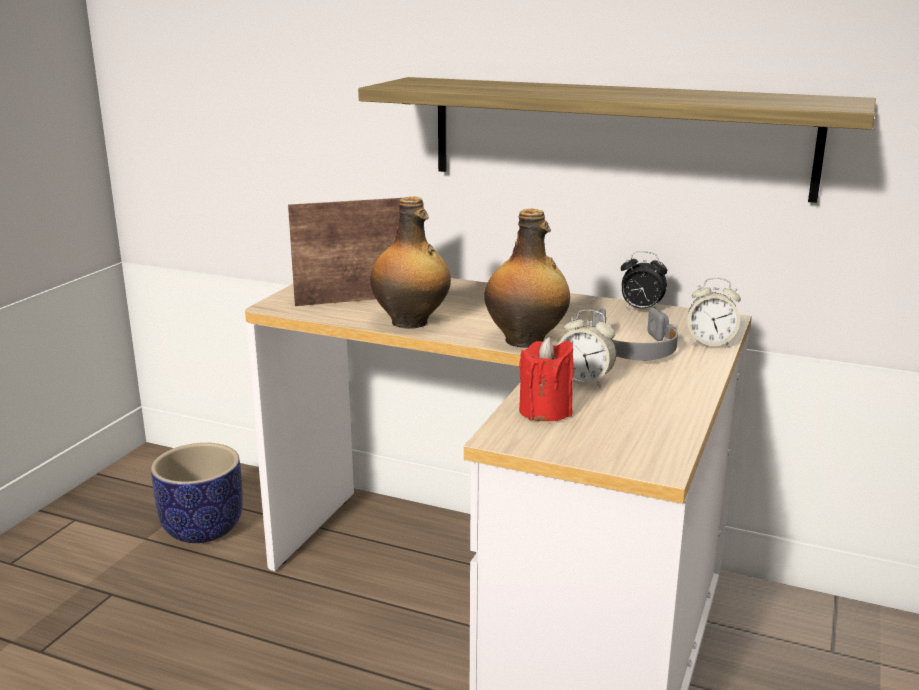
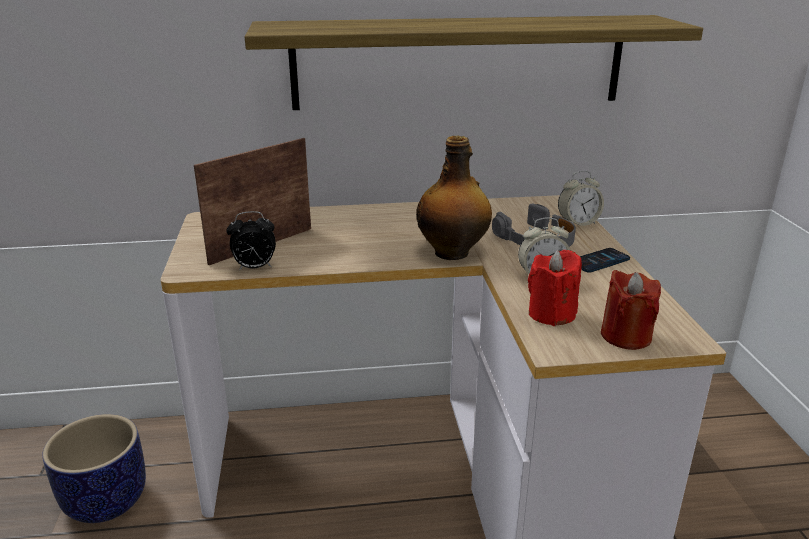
camera: 30 degrees left, 5 degrees up
(411, 322) = (338, 257): bottle -> none
(593, 447) = (625, 336): none -> red candle
(640, 310) = (496, 205): alarm clock -> alarm clock (254, 268)
(675, 381) = (599, 261): none -> phone

